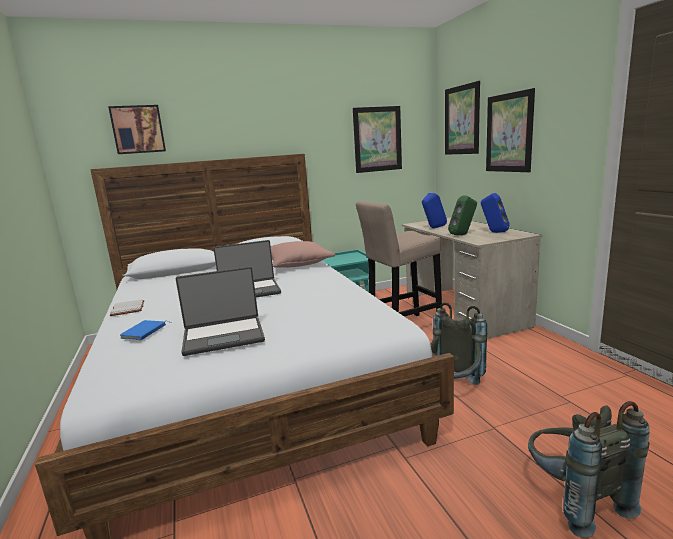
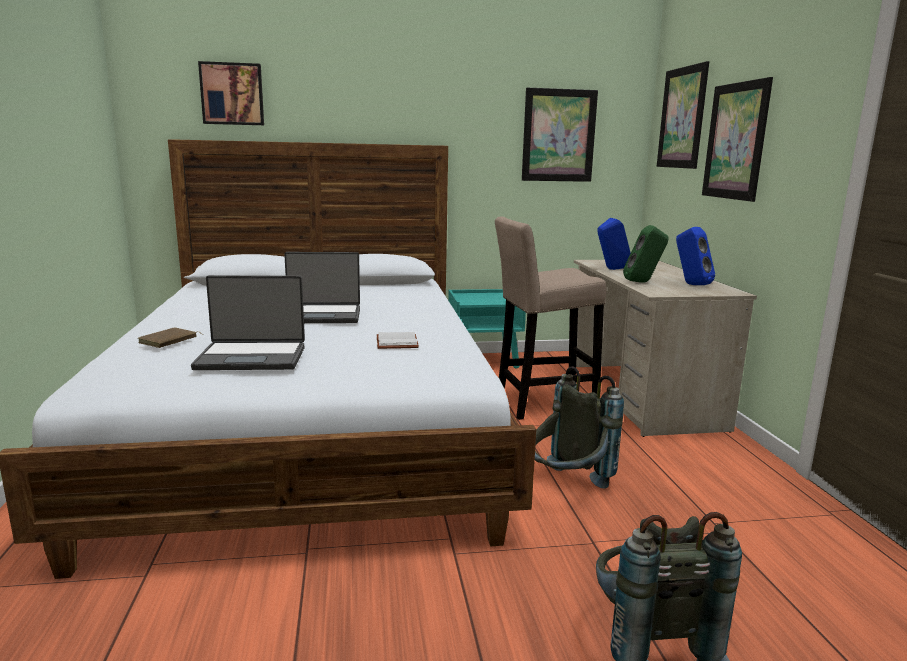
camera: 10 degrees right, 0 degrees up
(127, 309) = (168, 315): white book -> white book (395, 342)
(145, 332) = (169, 341): blue book -> brown book
(298, 264) = (407, 293): pink pillow -> none

